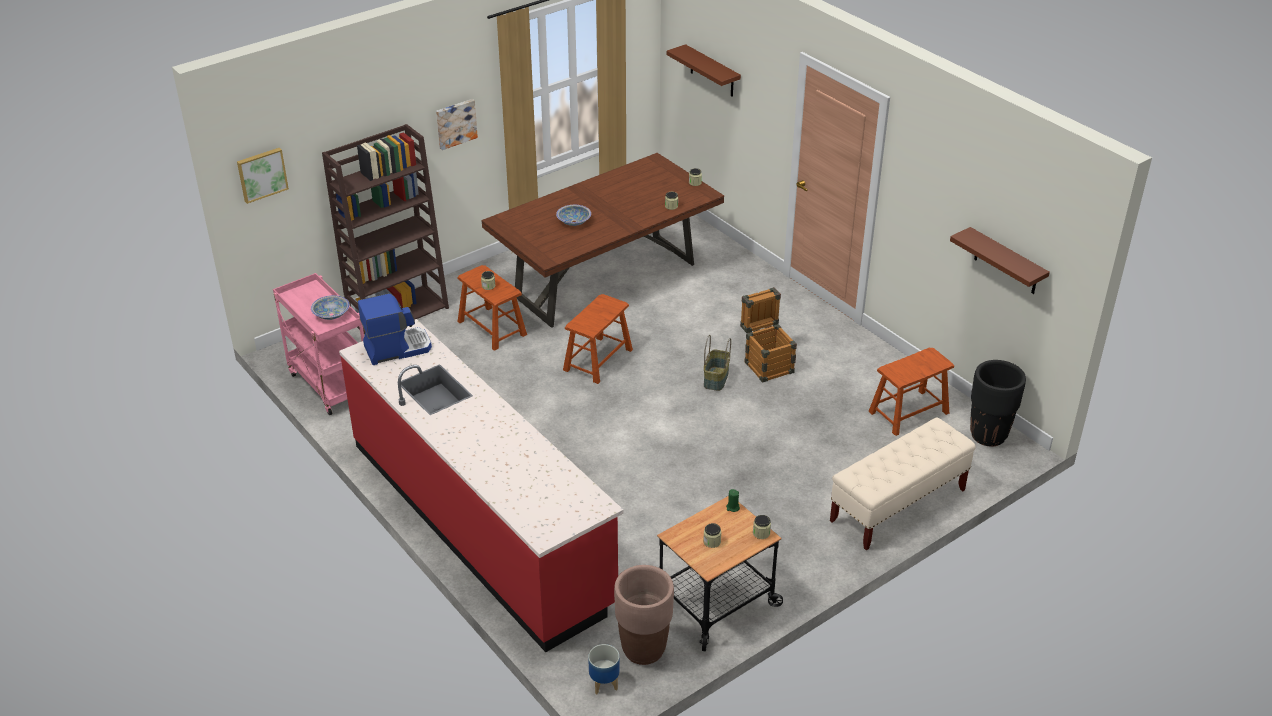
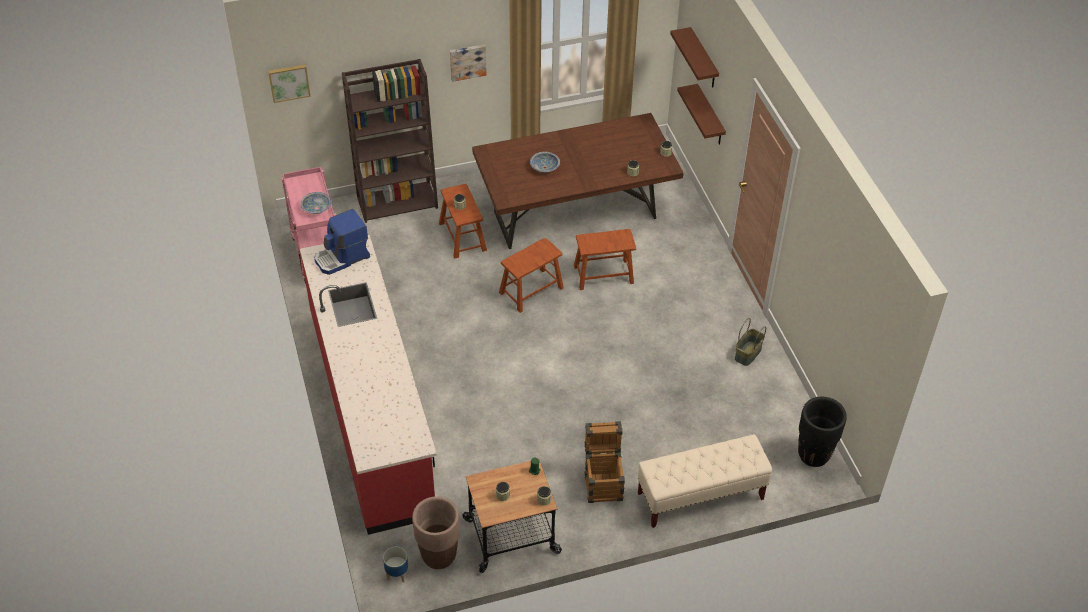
camera: 20 degrees right, 10 degrees up
(397, 348) = (342, 258): coffee machine -> coffee machine turned 150 degrees clockwise
(716, 379) = (616, 335): basket -> basket (748, 354)
(766, 364) = (665, 332): crate -> crate (603, 482)
(908, 412) = (759, 413): brown stool -> brown stool (603, 274)
(1006, 262) = (849, 323): brown shelf -> brown shelf (710, 116)

